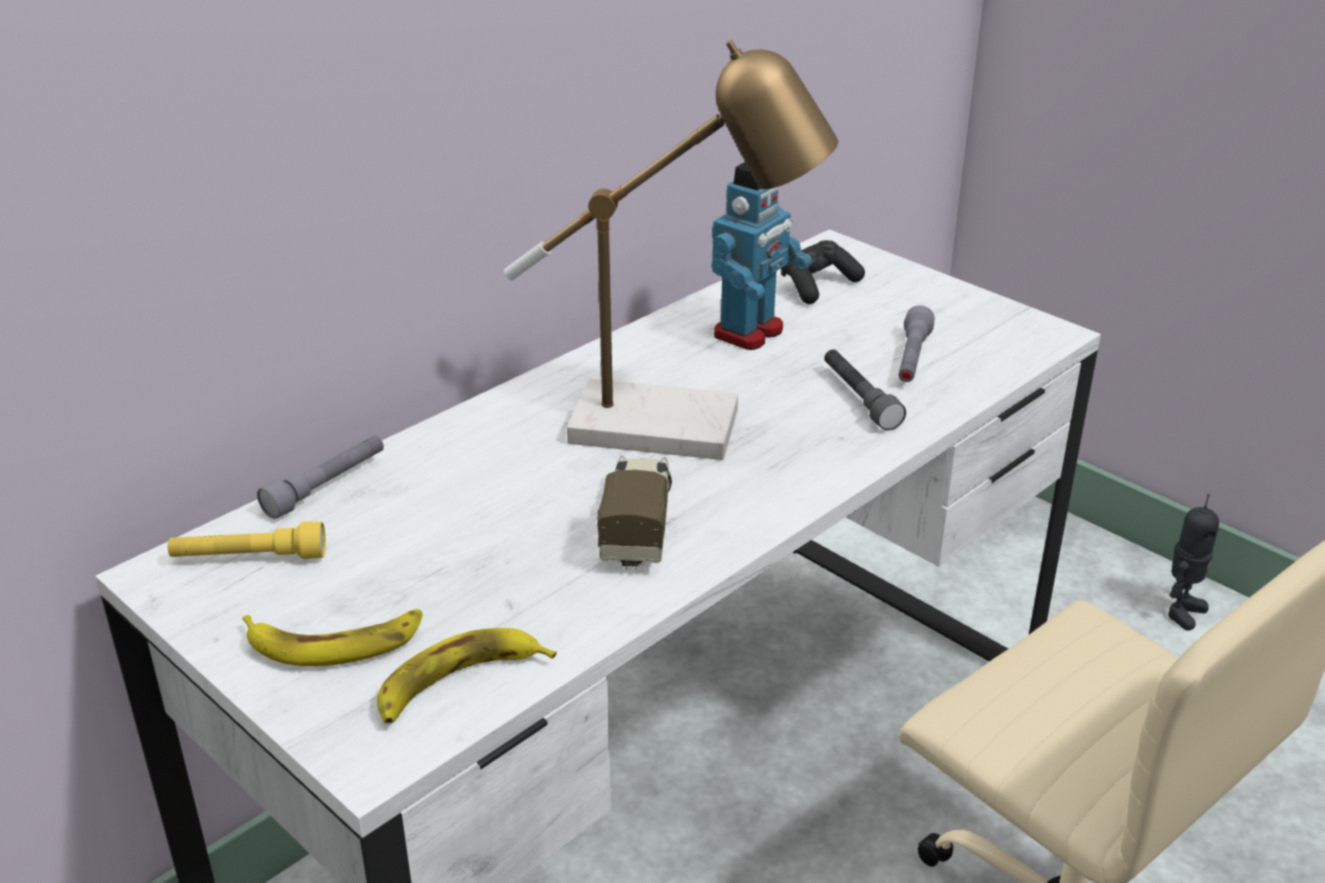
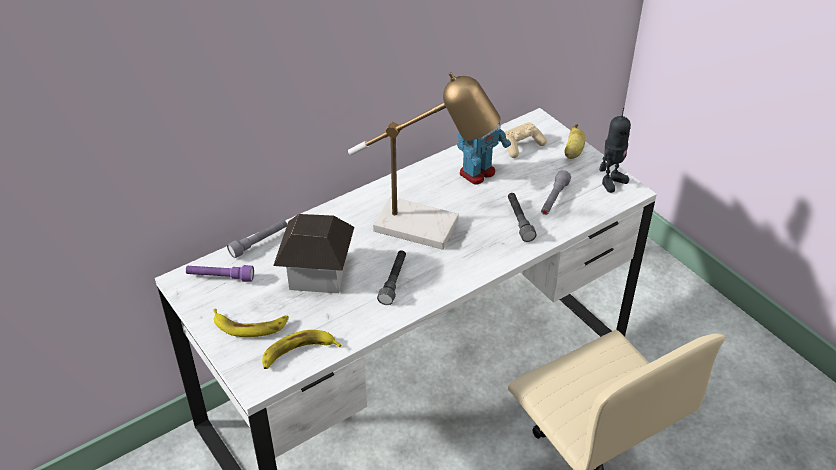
camera: 10 degrees right, 10 degrees up
(249, 558) = (220, 277): yellow flashlight -> purple flashlight
(467, 527) = (317, 272): none -> toy house
(637, 525) = (393, 281): toy truck -> grey flashlight
(818, 285) = (521, 146): black game controller -> beige game controller
(918, 286) = (573, 152): none -> banana
(1181, 612) = (711, 321): toy robot -> toy robot (611, 181)

